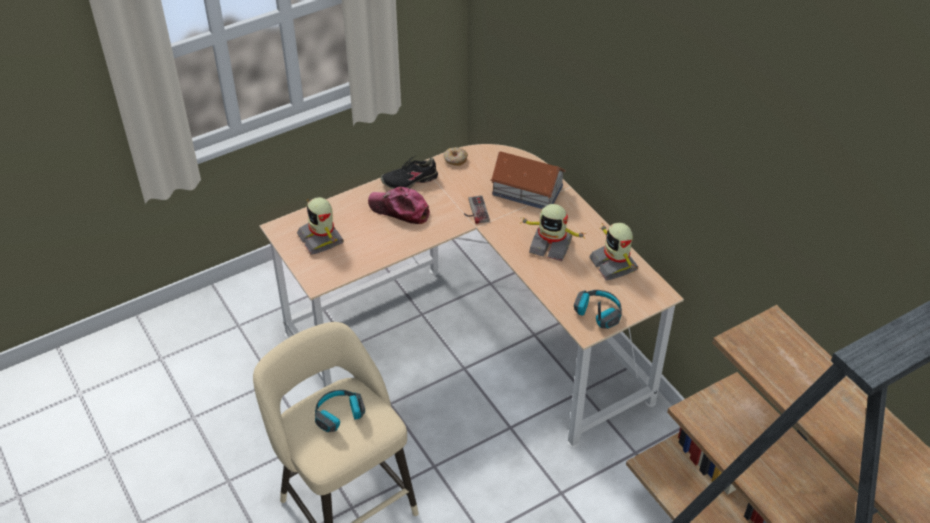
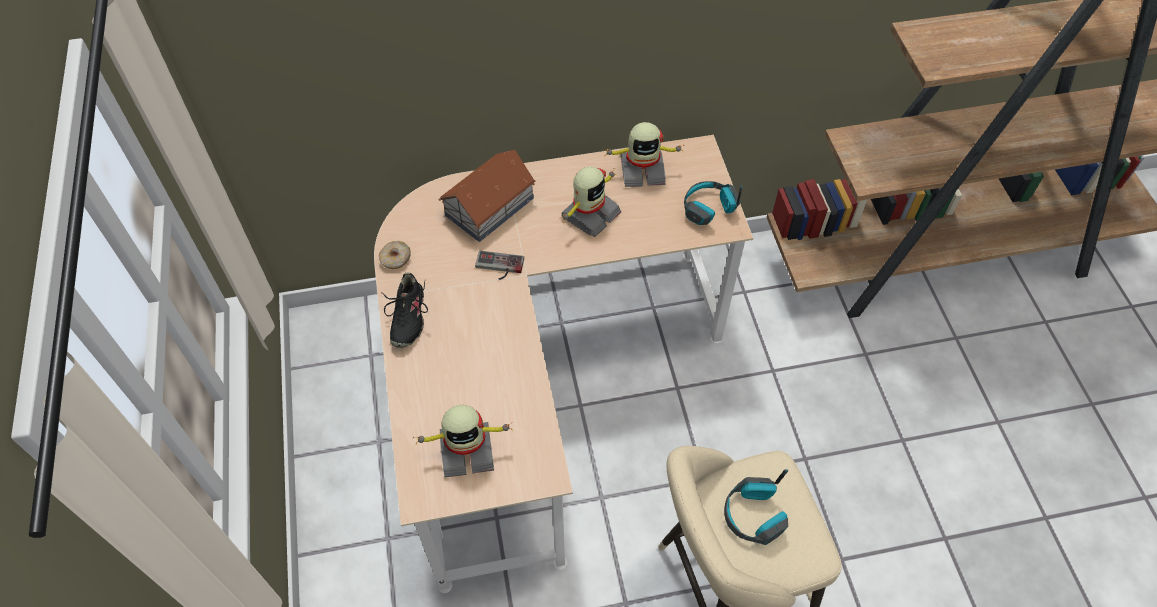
camera: 70 degrees left, 10 degrees up
(399, 210) = (457, 344): cap -> none

